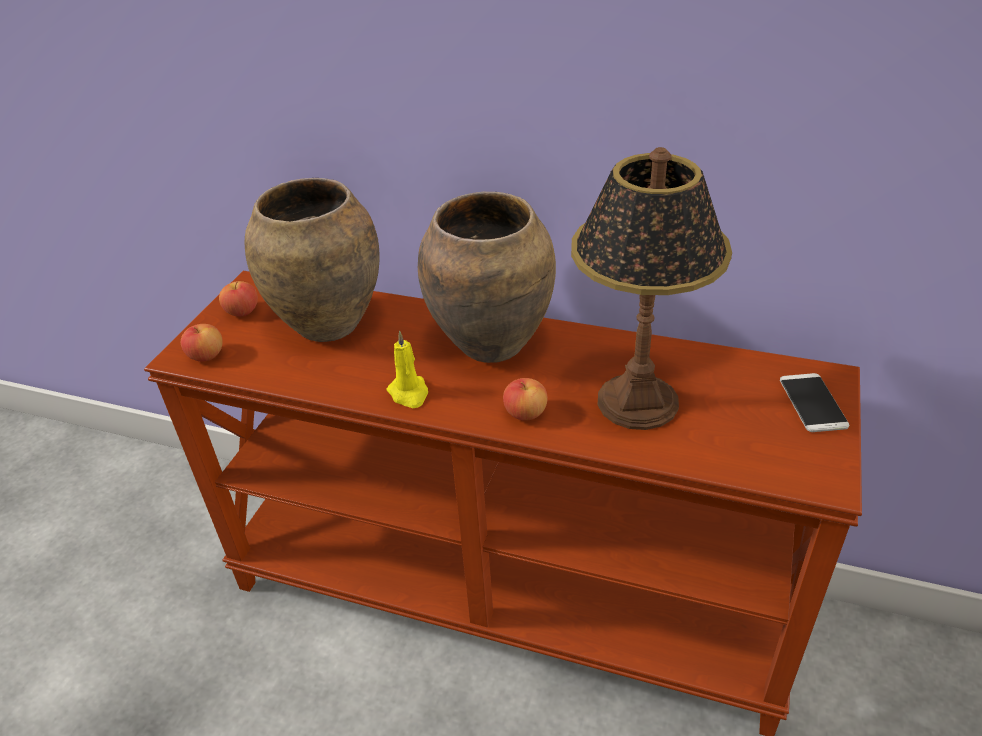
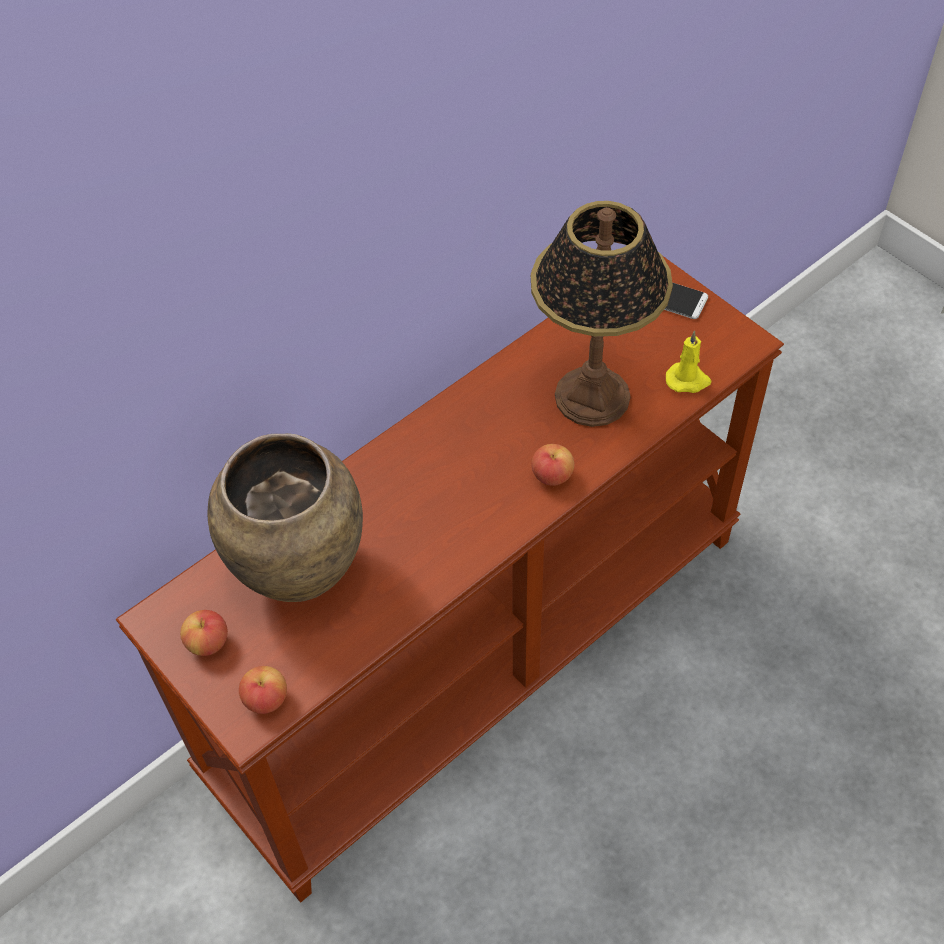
camera: 60 degrees left, 15 degrees up
(409, 393) = (464, 547): yellow candle -> yellow candle (688, 380)
(493, 344) = (441, 454): brown vase -> none

